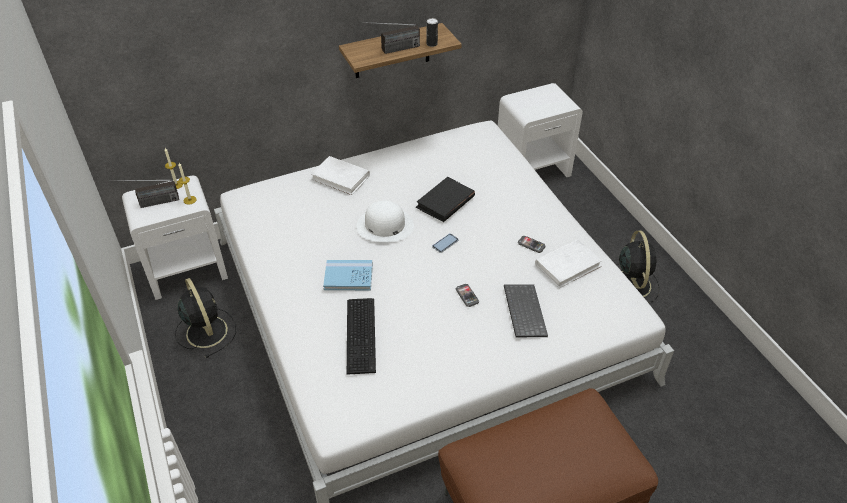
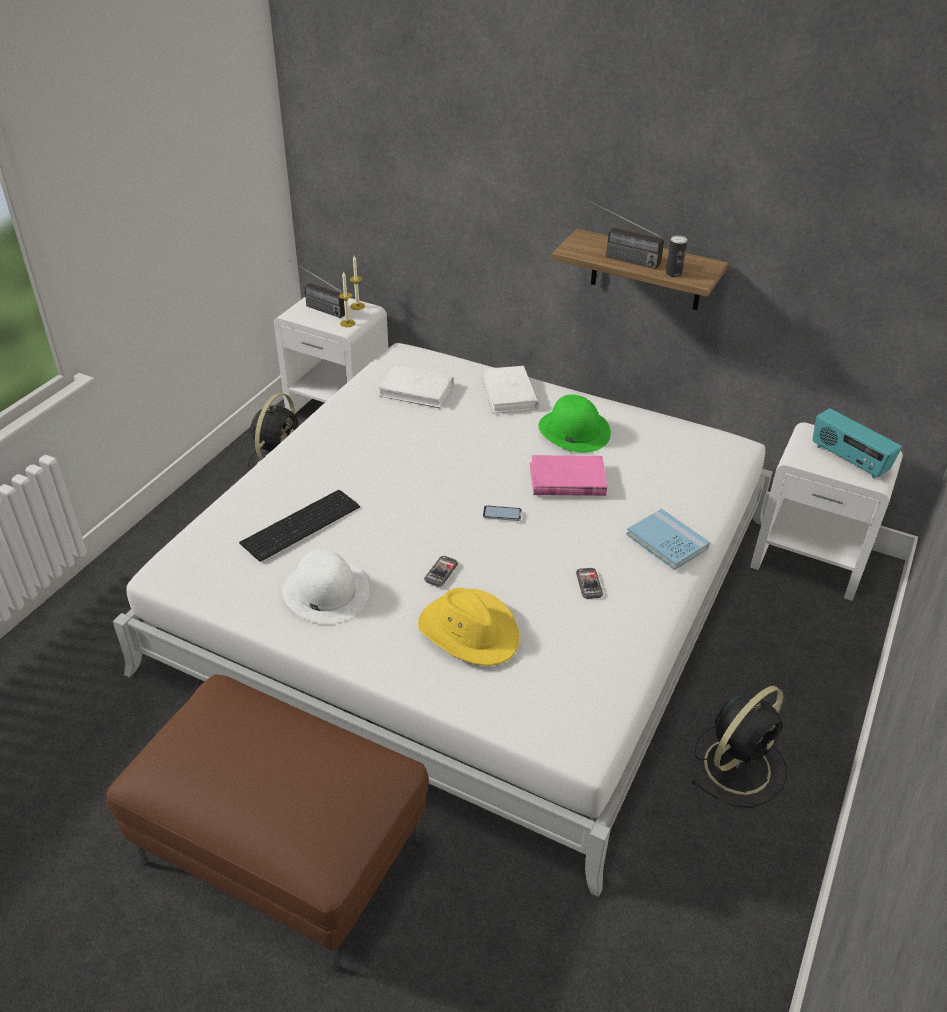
camera: 50 degrees right, 5 degrees down
(348, 277) = (371, 473): blue book -> blue book (667, 541)
(384, 225) = (475, 458): white hat -> white hat (325, 591)
(407, 174) = (573, 430): none -> green hat
(445, 202) = (567, 480): black book -> pink book
(523, 311) = (469, 631): keyboard -> yellow hat
(546, 102) = (848, 460): none -> radio
(568, 265) = (592, 633): white book -> white book (417, 390)

